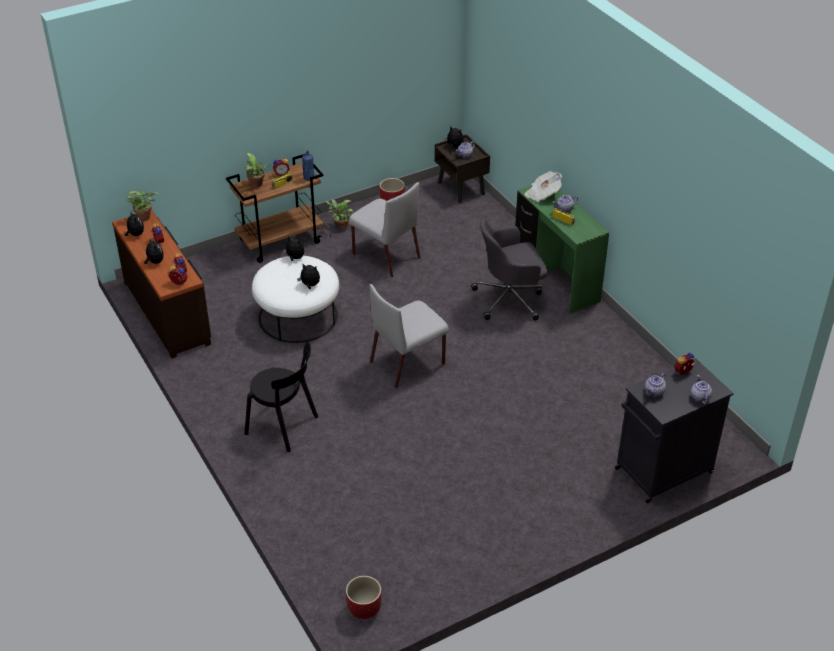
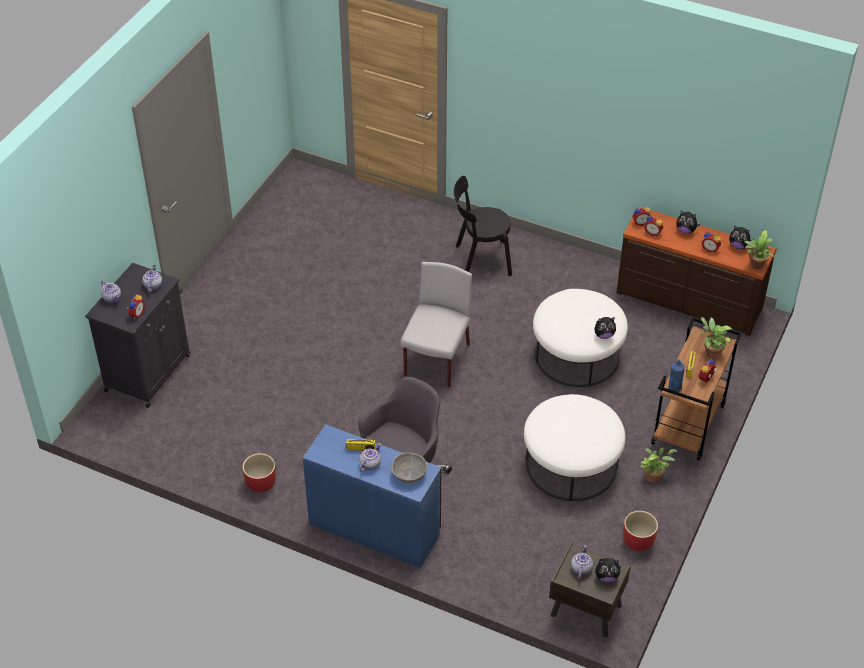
camera: 145 degrees right, 5 degrees up
(310, 285) = (557, 314): plush toy -> none
(364, 608) = (304, 182): red planter -> red planter (261, 484)
(385, 256) = (571, 464): grey chair -> white ottoman
(542, 194) = (409, 474): newspaper -> grey bowl
(555, 280) = (374, 528): green desk -> blue desk

